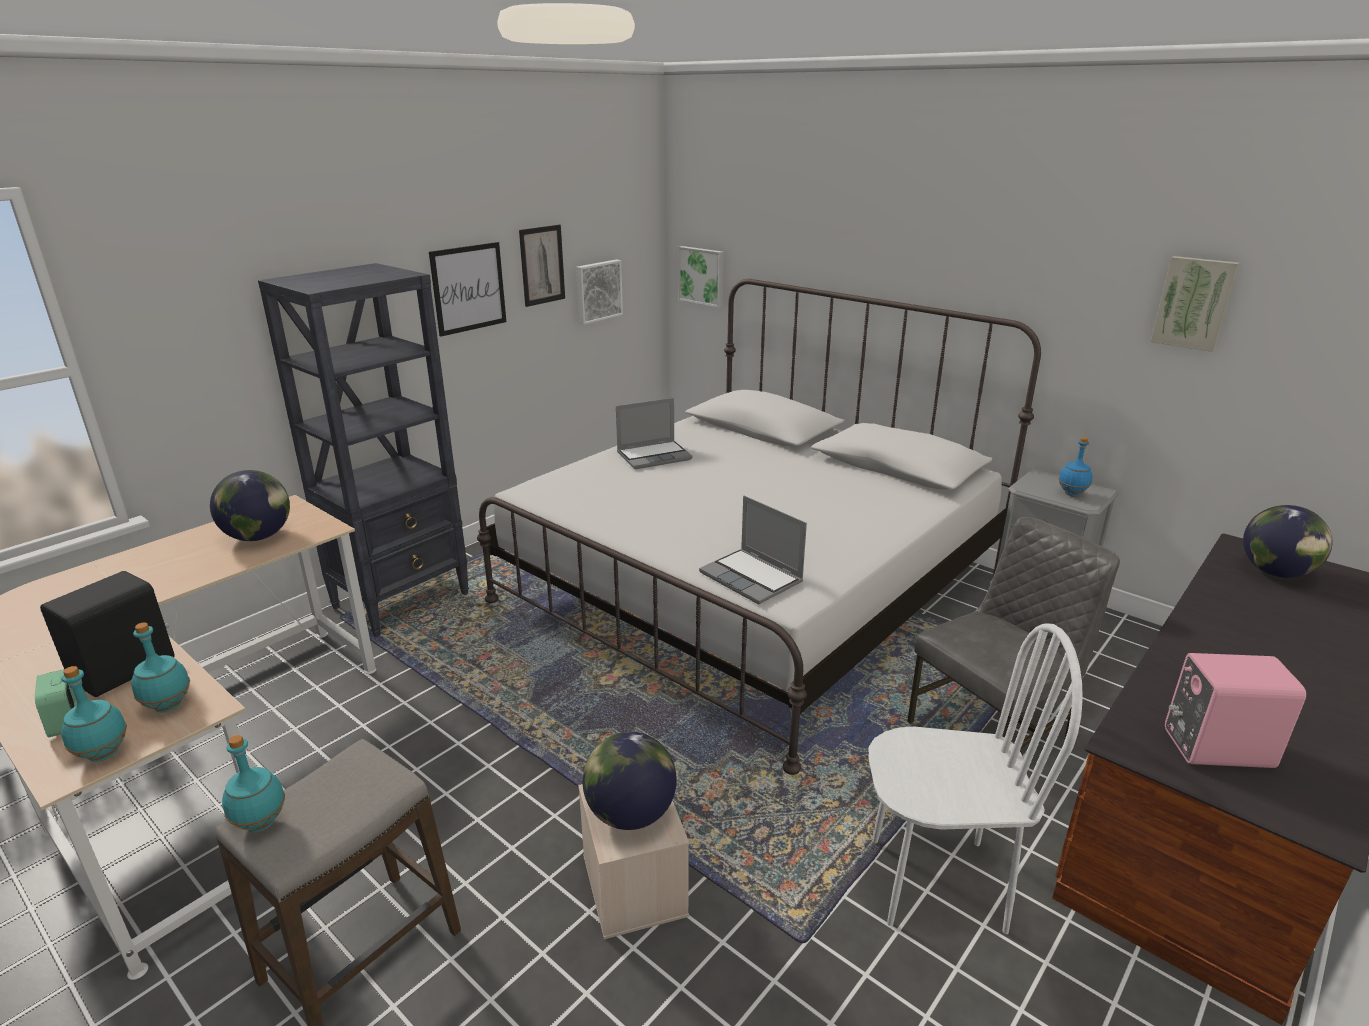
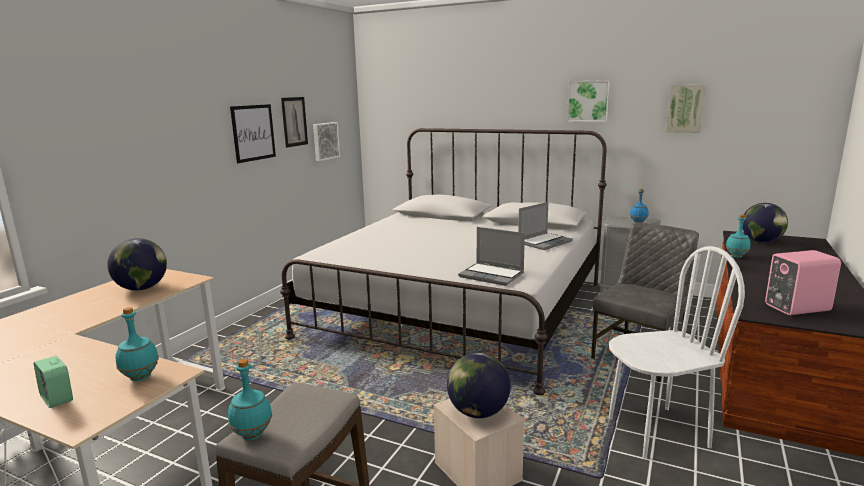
camera: 15 degrees left, 10 degrees down
(104, 754) = (107, 409): turquoise bottle -> turquoise bottle (736, 256)
(127, 670) = (89, 365): black speaker -> none
(402, 600) = (223, 346): black bookcase -> none
(654, 456) = (386, 231): laptop -> laptop (544, 242)
(702, 276) = (386, 131): picture -> picture (588, 101)

